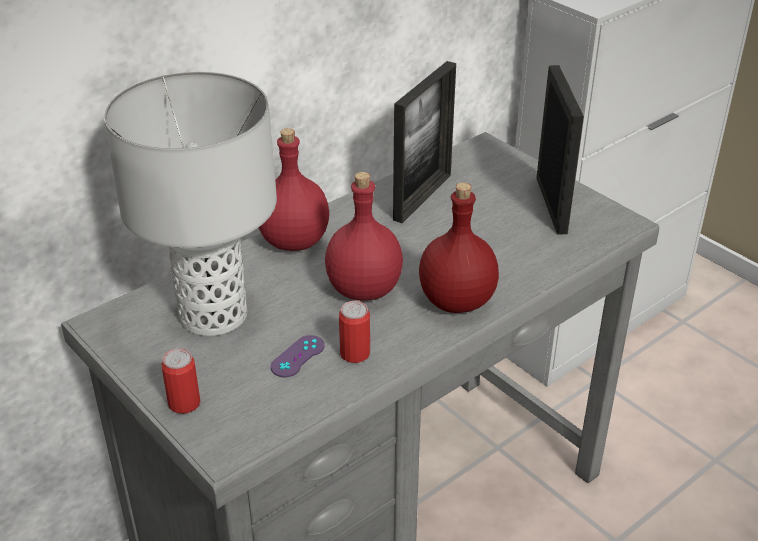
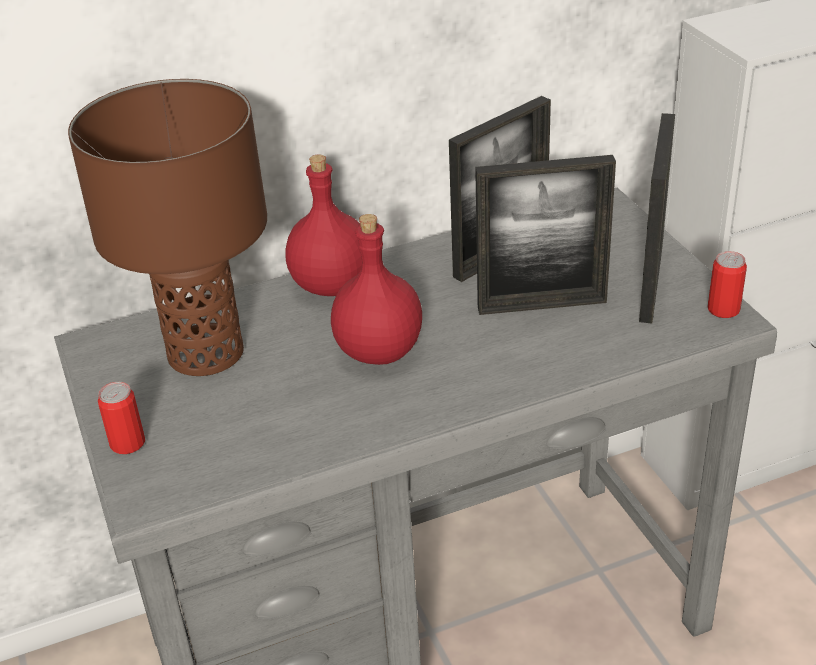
camera: 20 degrees right, 0 degrees up
(211, 314) = (204, 352): white table lamp -> brown table lamp
(298, 356) = (269, 414): purple game controller -> none
(355, 353) = (331, 422): can -> can (723, 309)
(457, 300) = (477, 381): red bottle -> none
(476, 232) = (542, 305): none -> picture frame

